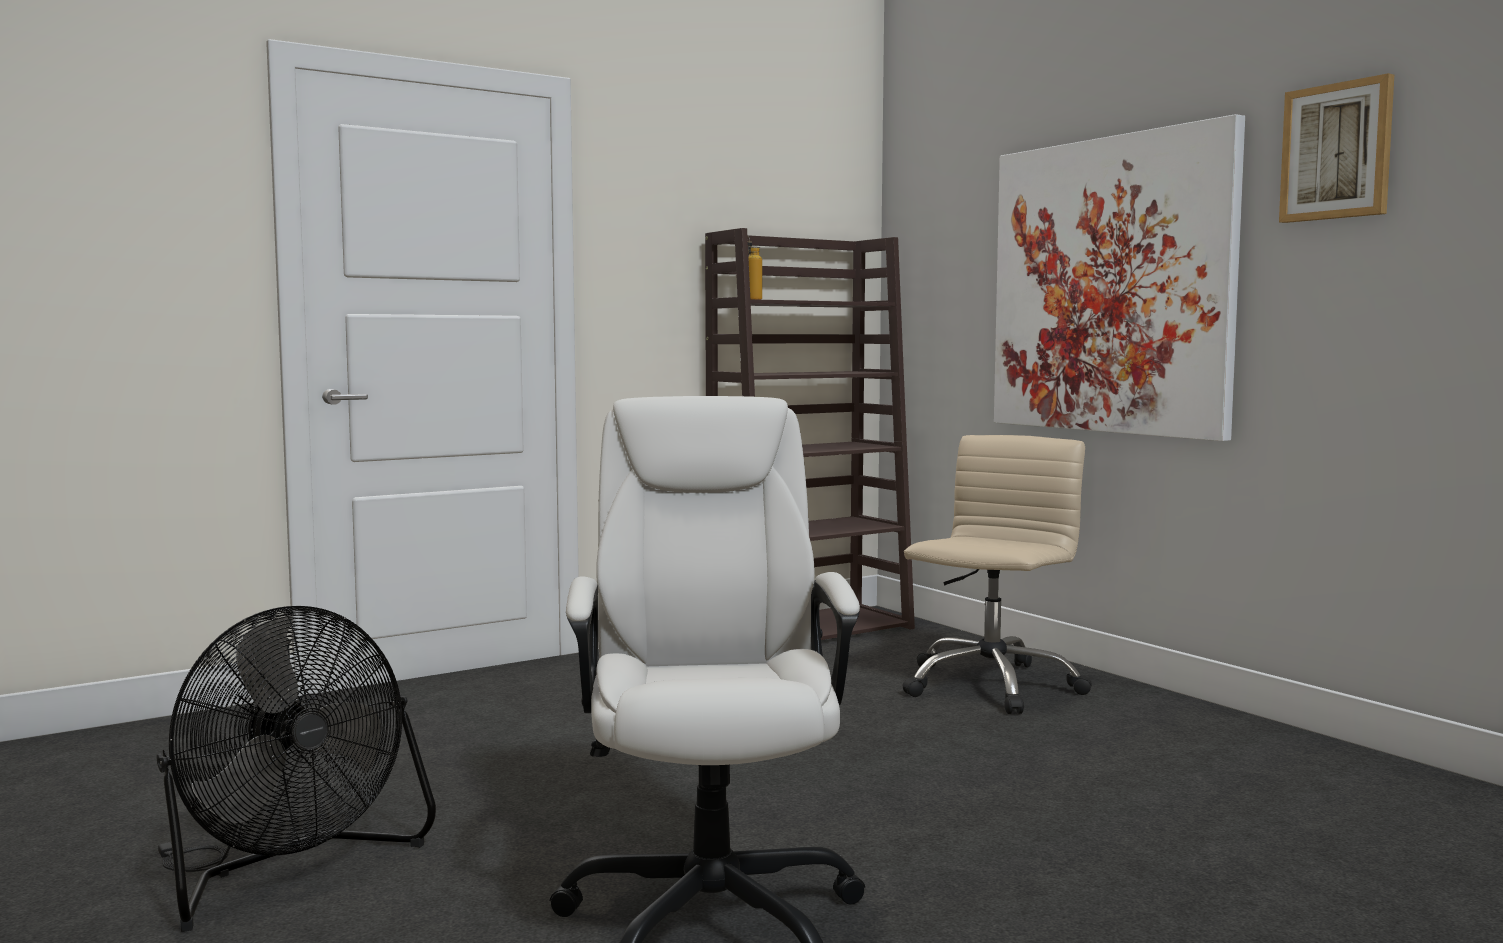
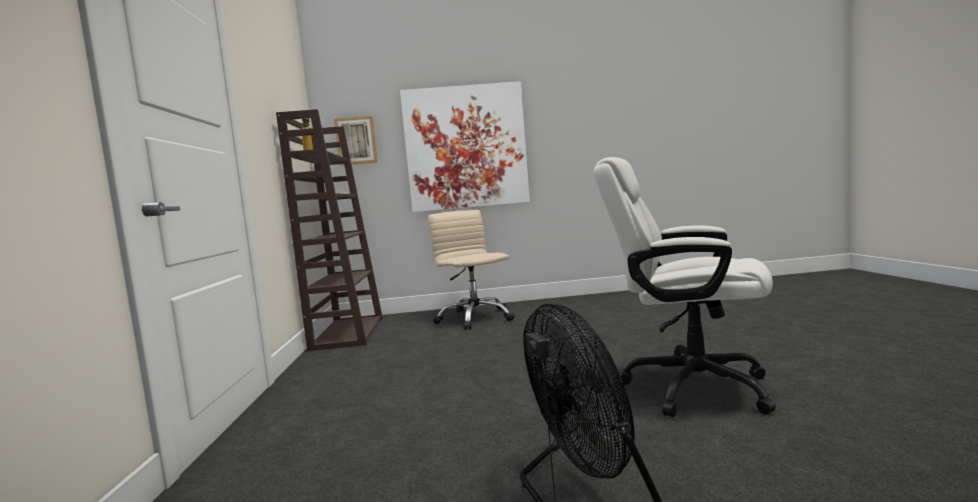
camera: 60 degrees left, 0 degrees up
(1337, 151) = (556, 97): picture -> picture (356, 141)

